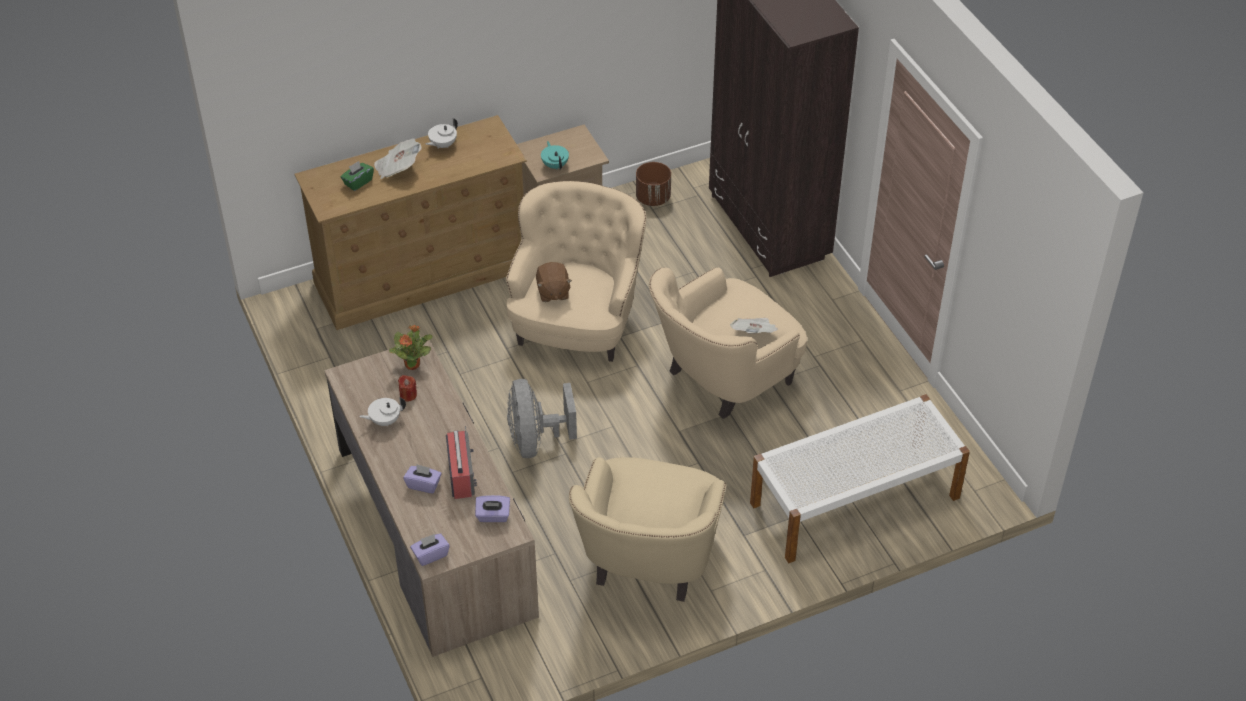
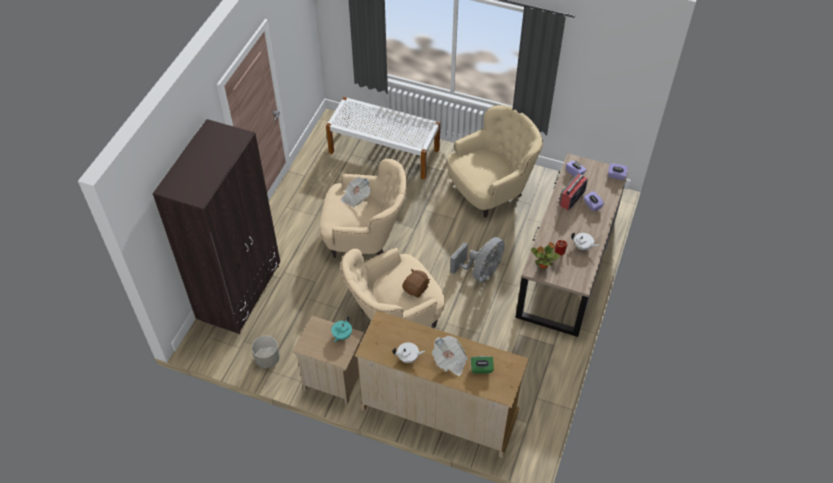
camera: 135 degrees left, 5 degrees up
(653, 198) = (267, 359): brown planter -> grey planter

